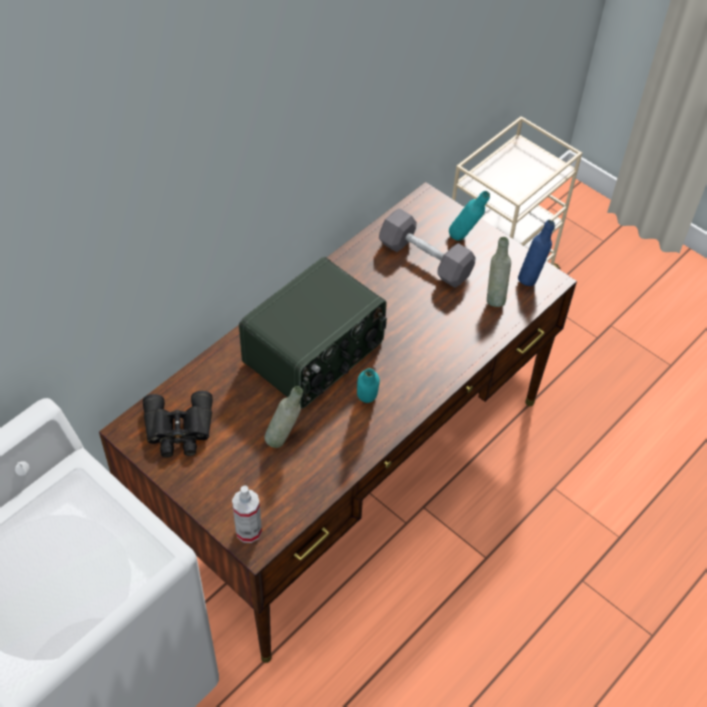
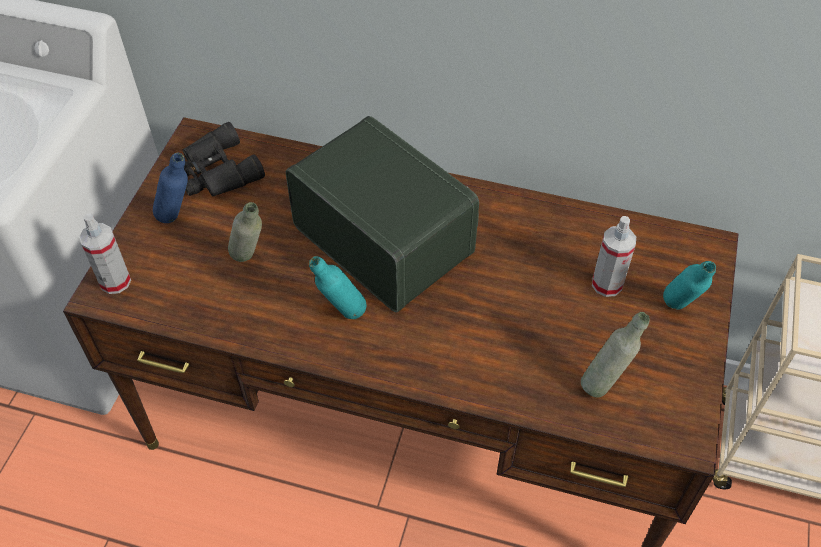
camera: 65 degrees right, 0 degrees up
(315, 354) = (385, 238): radio -> radio turned 150 degrees counterclockwise
(425, 260) = (607, 284): grey dumbbell -> spray bottle
(531, 278) = (672, 414): blue bottle -> blue bottle (178, 219)

